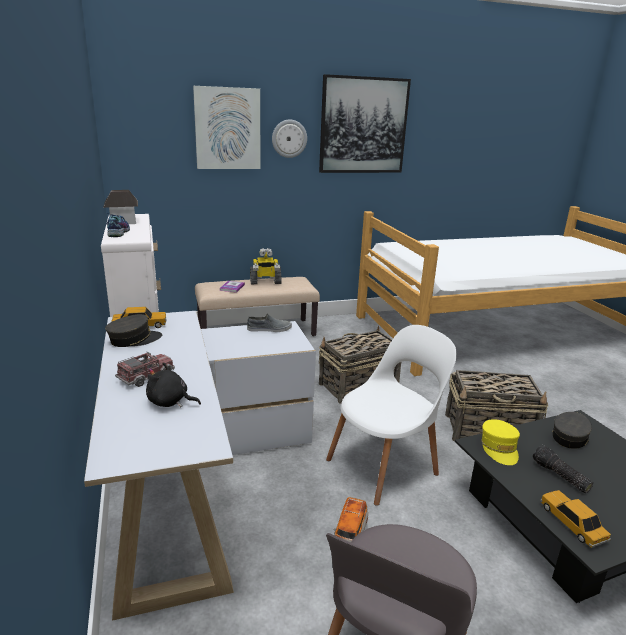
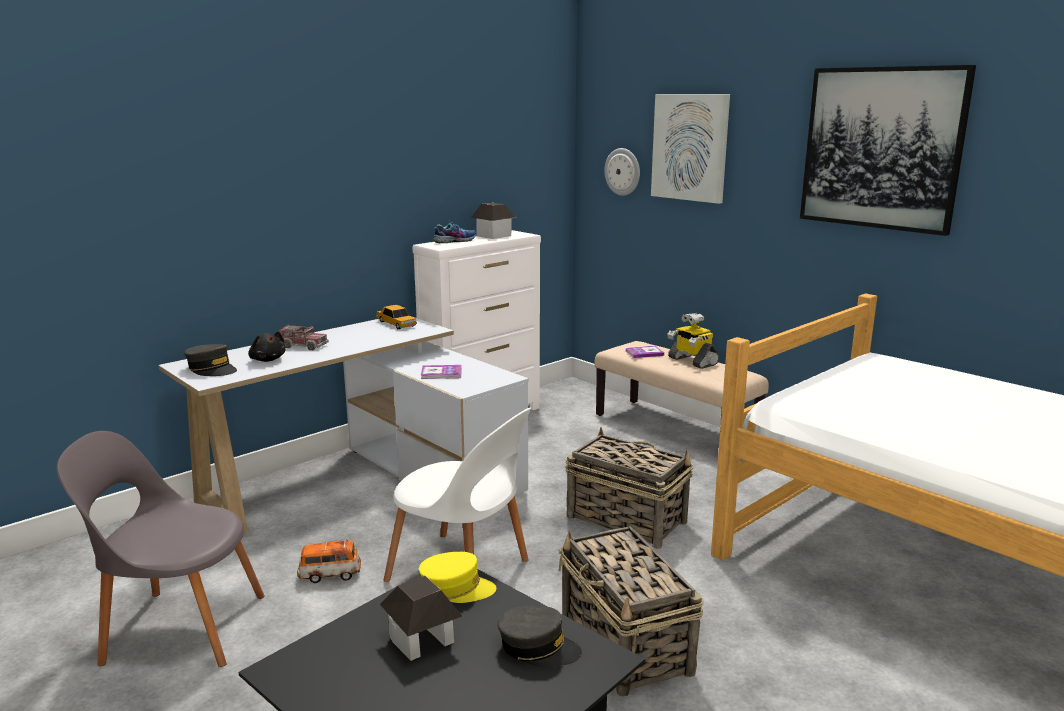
camera: 65 degrees right, 5 degrees down
(134, 339) = (366, 329): grey cap -> grey cap (212, 369)
(170, 402) = (267, 360): black plush toy -> black plush toy turned 150 degrees clockwise
(249, 344) = (441, 373): none -> book
(269, 329) = (489, 373): grey shoe -> none
(289, 138) = (763, 164): wall clock -> wall clock (623, 171)
(499, 448) = (456, 588): yellow cap -> yellow cap turned 150 degrees counterclockwise
(559, 476) = (421, 640): flashlight -> toy house
(572, 523) = (322, 652): toy car -> none

